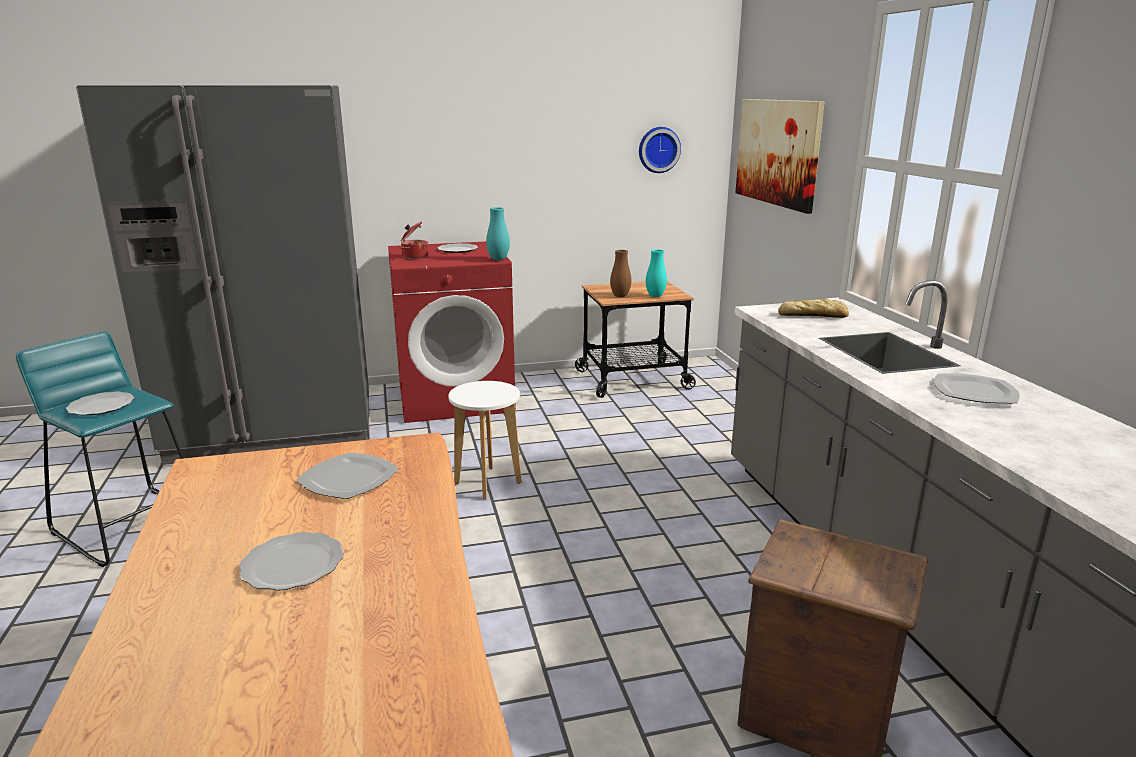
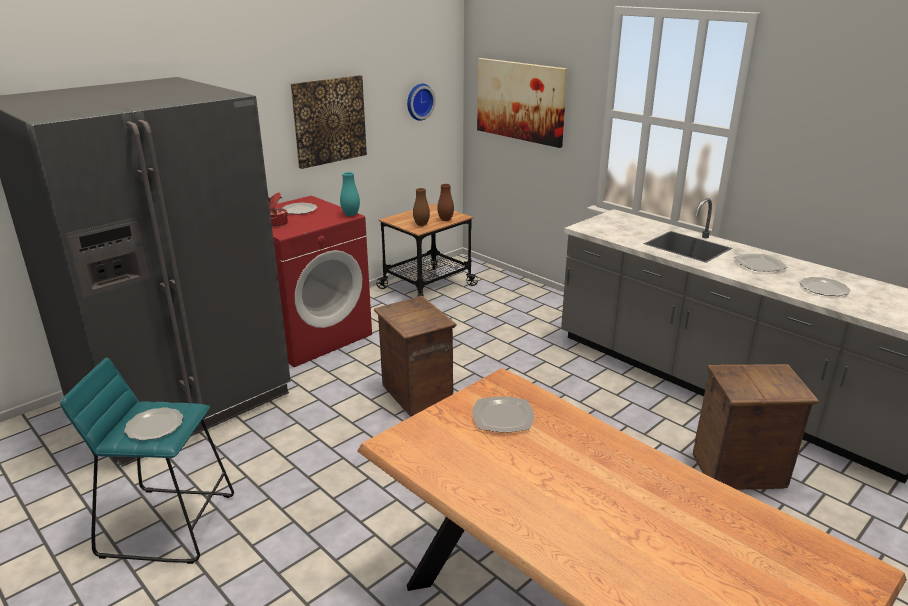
camera: 30 degrees left, 5 degrees up
(291, 565) = (563, 478): plate -> plate (823, 289)
(488, 482) = (416, 395): white stool -> crate
(526, 157) = (329, 121): none -> picture
(655, 296) = (445, 220): turquoise vase -> brown vase
(814, 315) = (617, 226): bread -> none

